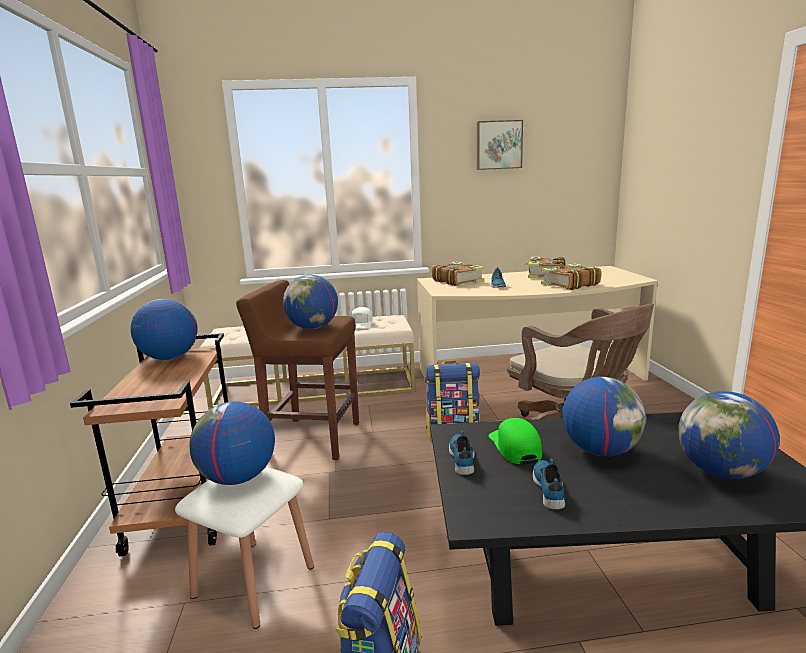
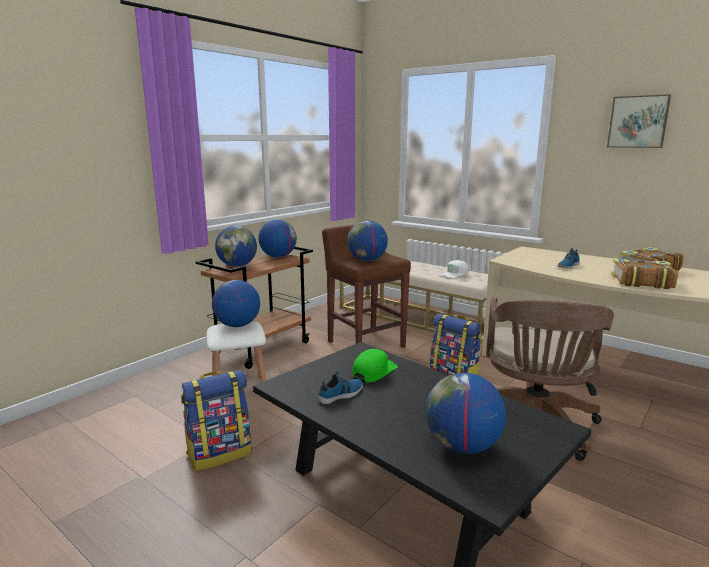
camera: 45 degrees right, 0 degrees up
(457, 281) = (546, 255): book -> none
(462, 457) = (336, 362): shoe -> none
(600, 450) = (417, 397): globe -> globe (237, 266)

